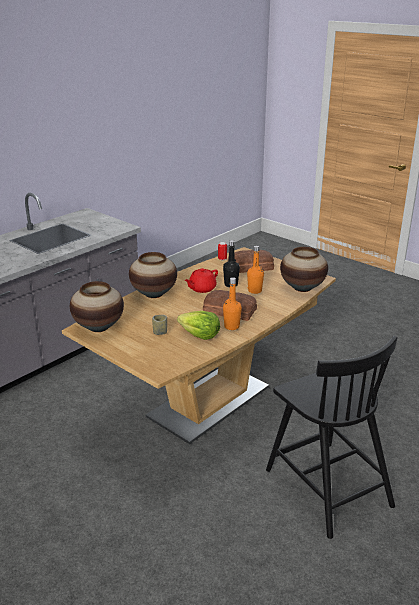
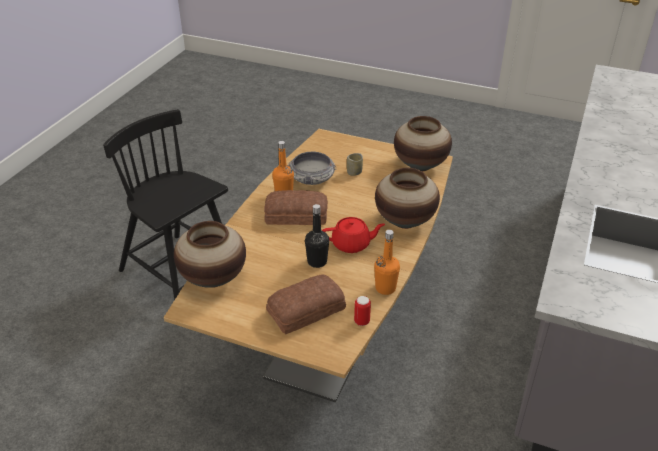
camera: 160 degrees right, 10 degrees up
(200, 335) = (312, 178): lettuce -> bowl
(201, 289) = (352, 244): red teapot -> red teapot turned 60 degrees clockwise
(254, 291) = (279, 257): orange bottle -> orange bottle (385, 288)

